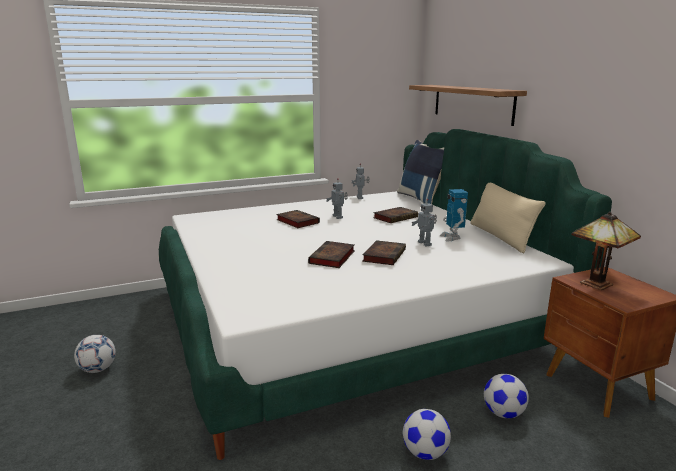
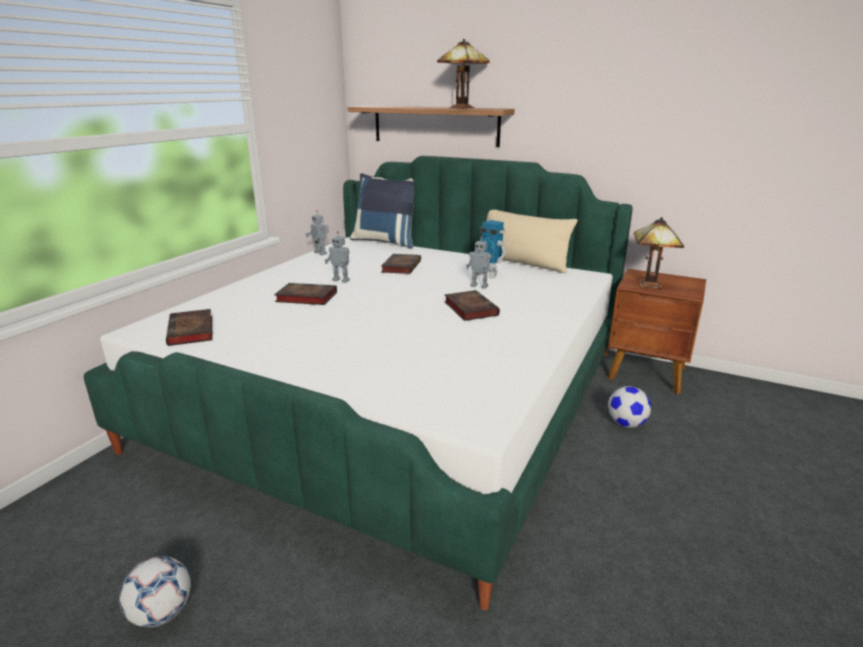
camera: 40 degrees left, 5 degrees up
(332, 258) = (428, 327): book -> book (191, 331)
(425, 453) = (626, 486): football -> none
(482, 88) = (462, 108): none -> table lamp

